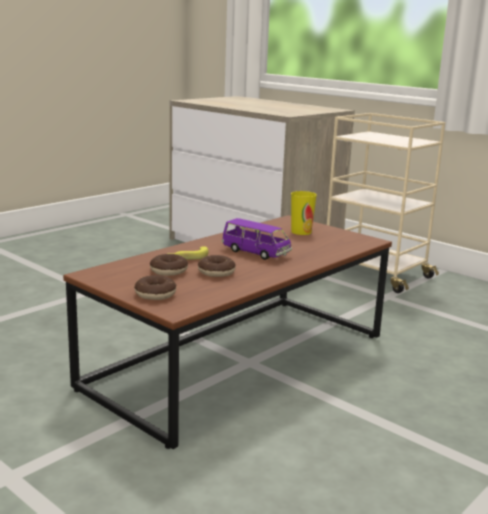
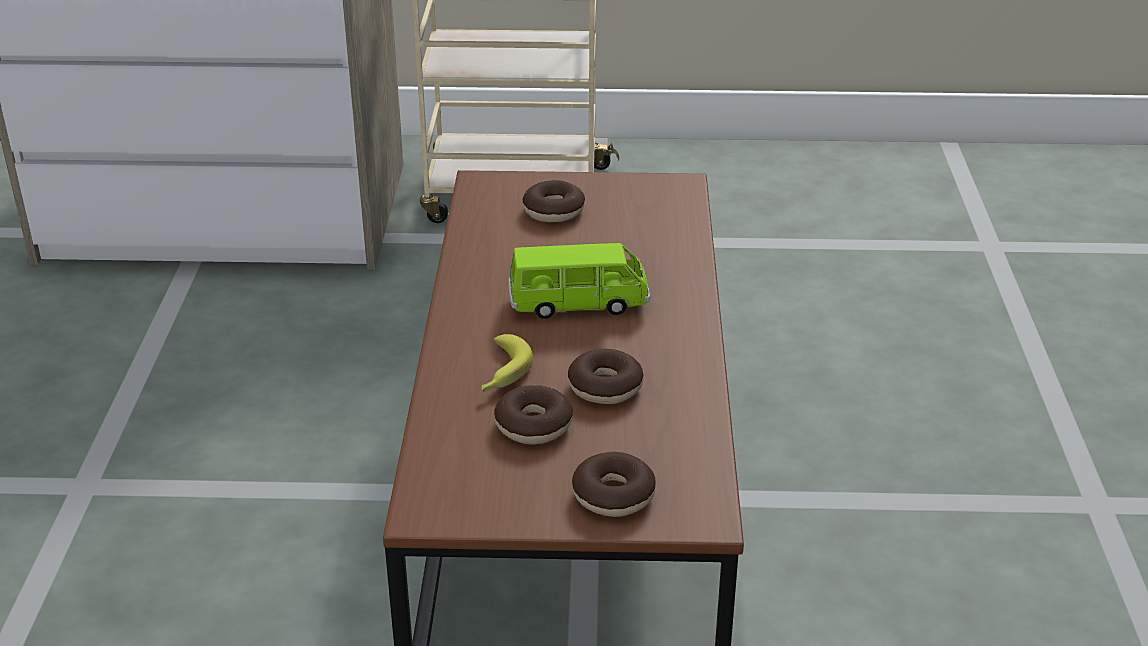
camera: 40 degrees left, 15 degrees up
(256, 253) = (578, 303): purple toy car -> green toy car
(301, 232) = (554, 211): cup -> donut

